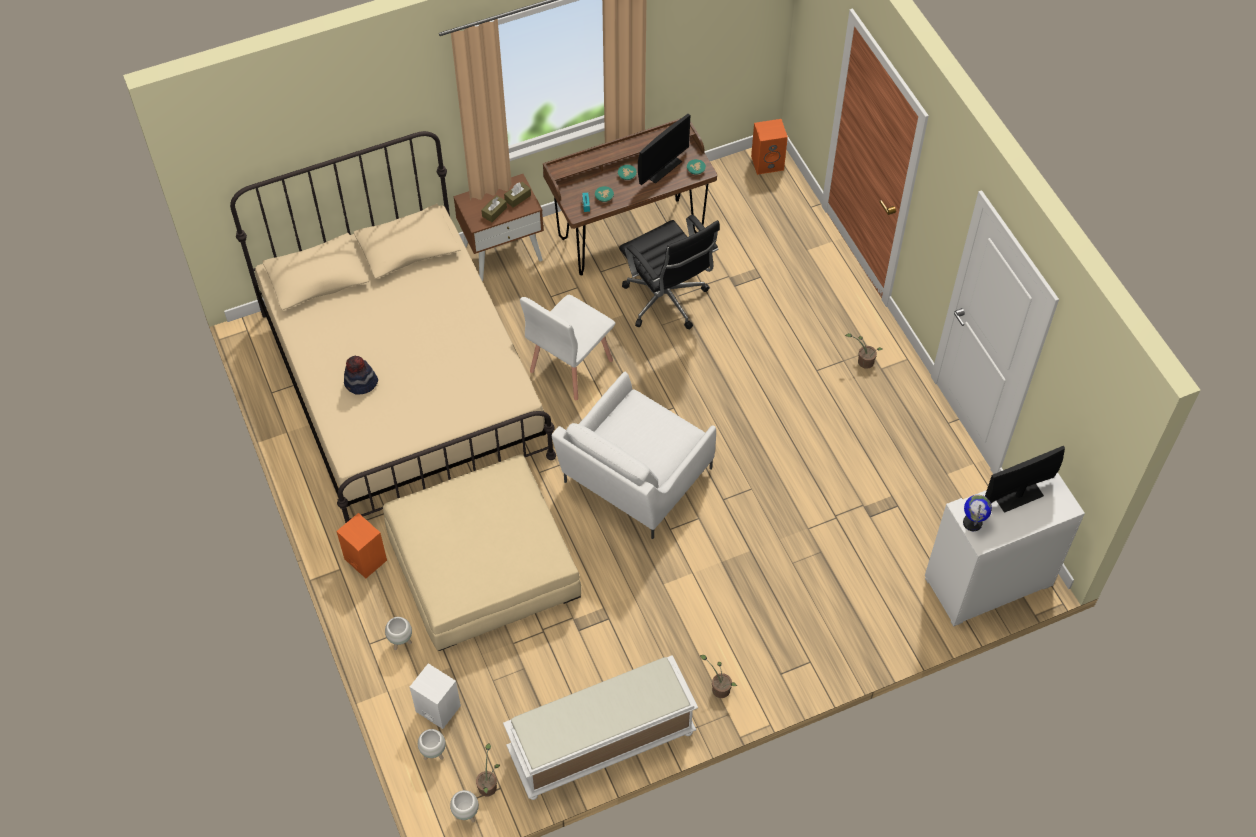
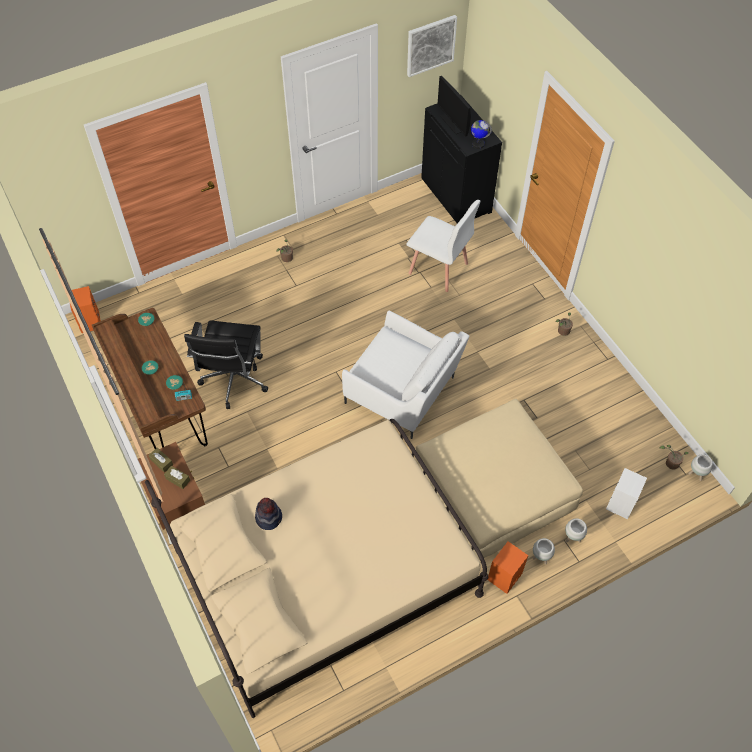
camera: 95 degrees left, 0 degrees up
(361, 383) = (380, 561): hat -> hat (269, 517)
(433, 753) = (657, 502): white planter -> white planter (540, 558)
(570, 366) = (300, 445): white chair -> white chair (438, 269)
(601, 744) = (621, 396): white bench -> none
(662, 168) = (143, 345): monitor -> none
(667, 302) = (234, 382): black office chair -> black office chair turned 135 degrees clockwise
(988, 582) = (457, 195): white cabinet -> black cabinet
(1090, 411) = (430, 45): none -> picture

